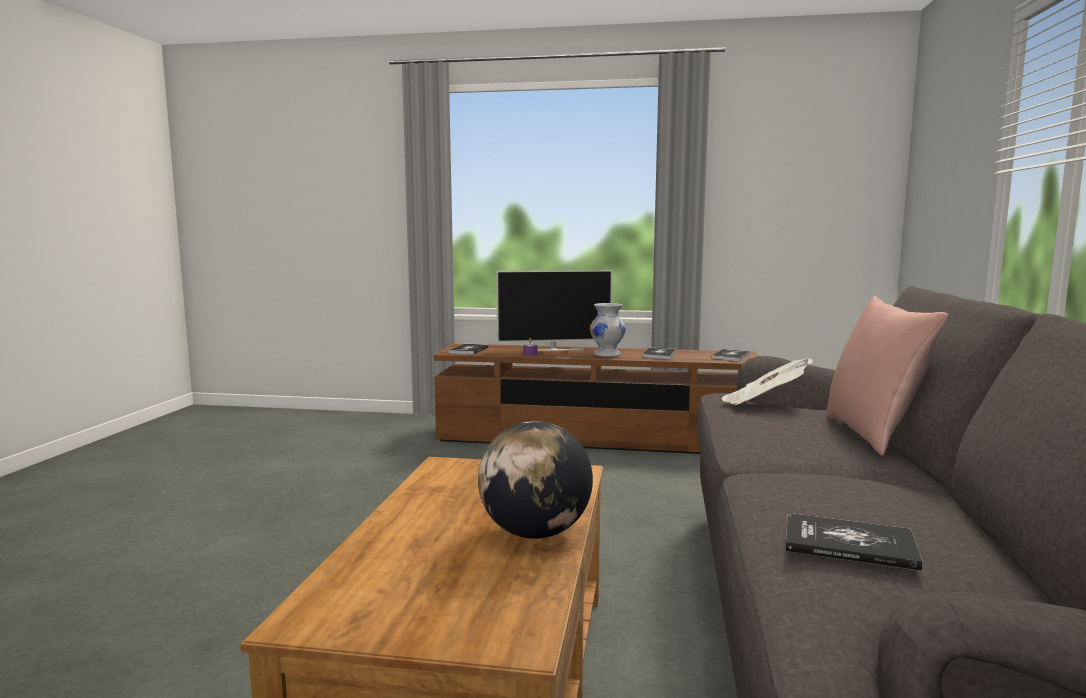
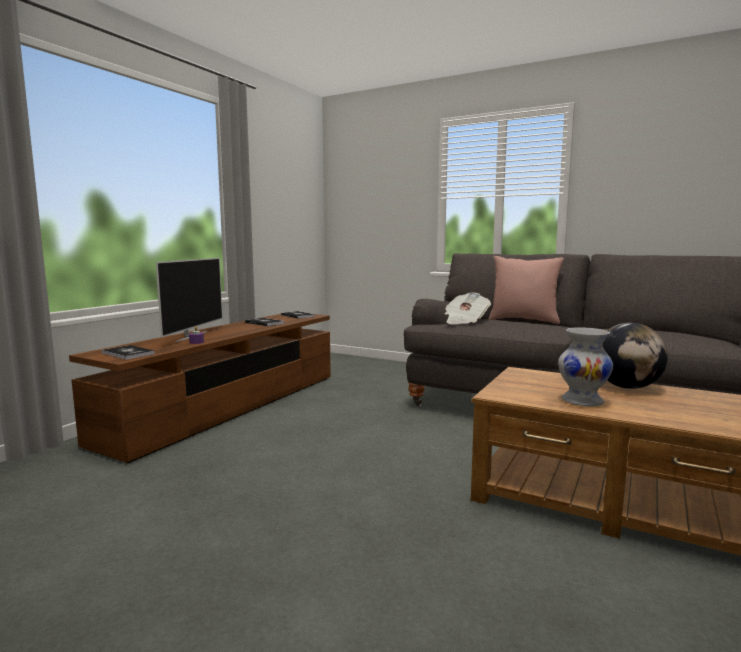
camera: 70 degrees left, 0 degrees up
(607, 355) = (242, 330): white vase -> white vase (582, 401)
(849, 544) = (683, 337): book -> none

